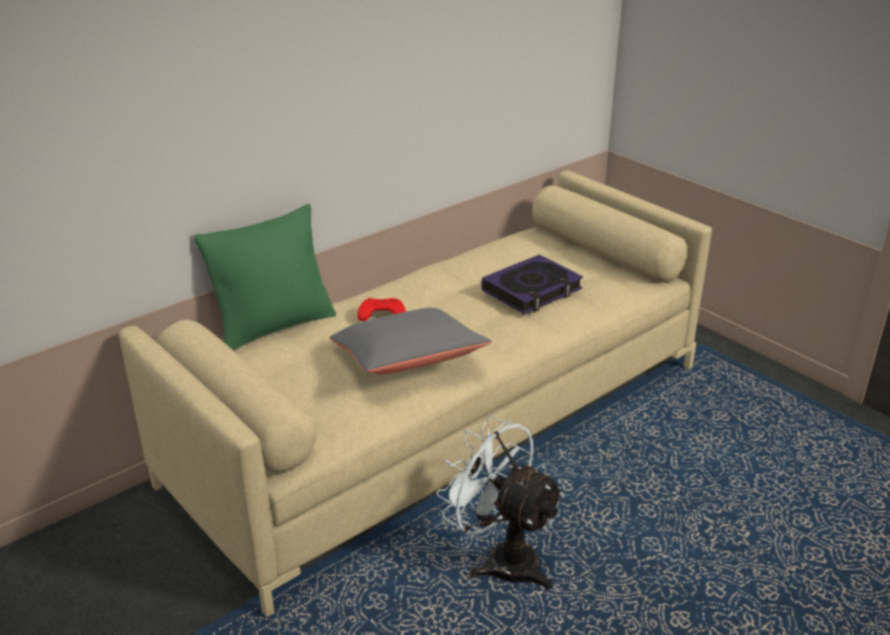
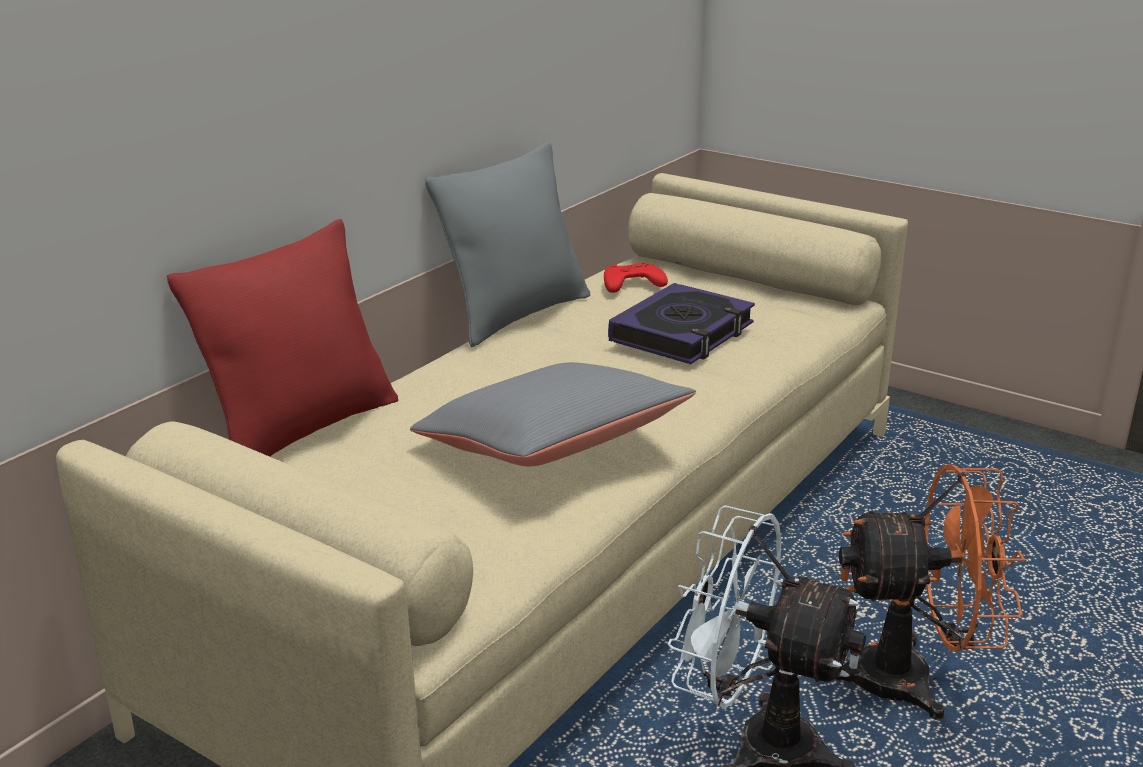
camera: 15 degrees left, 5 degrees down
(274, 327) = (302, 429): green pillow -> red pillow
(381, 314) = (472, 390): red game controller -> red game controller (632, 284)
(436, 263) = (516, 315): none -> grey pillow
(620, 538) = (913, 680): none -> orange fan

